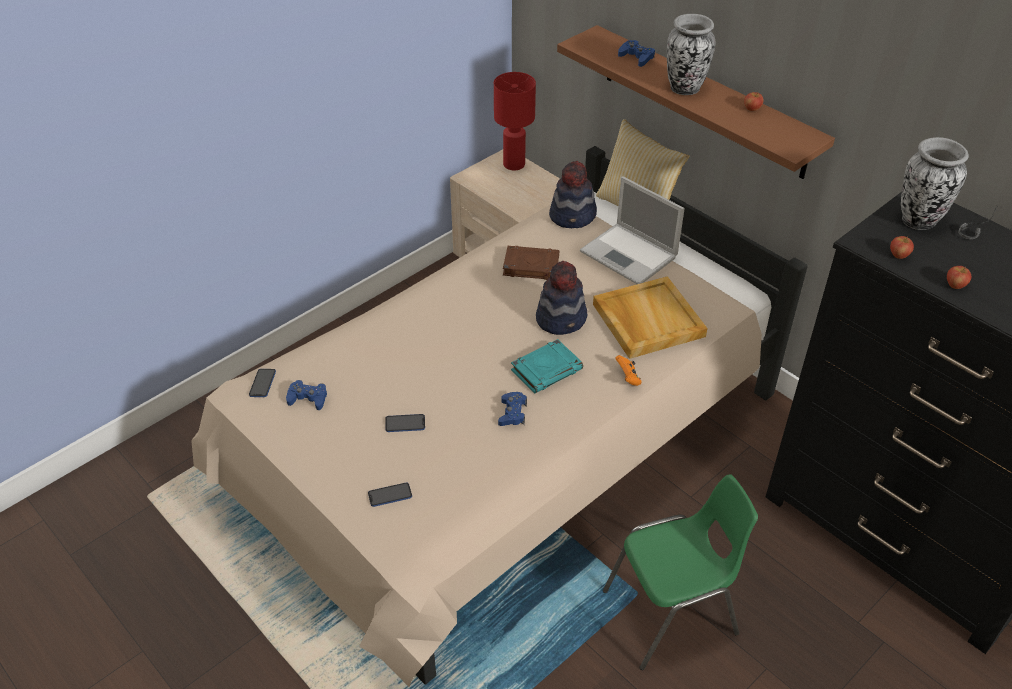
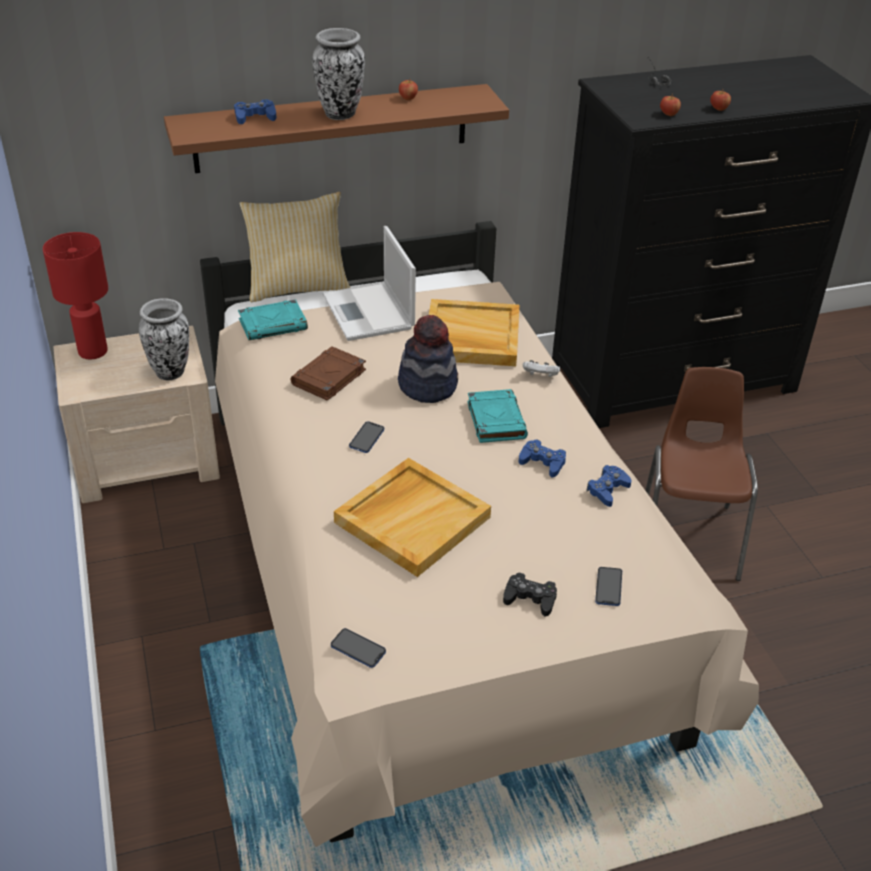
camera: 65 degrees left, 5 degrees down
(308, 398) = (414, 613): blue game controller -> blue game controller (607, 490)
(353, 453) = (530, 598): none -> black game controller
(401, 364) = (412, 519): none -> beige tray
(405, 424) = (509, 543): phone -> phone (366, 438)
(573, 216) = (273, 324): hat -> turquoise book
(628, 378) = (540, 377): orange game controller -> white game controller
(630, 255) = (369, 313): laptop -> laptop turned 90 degrees clockwise
(672, 614) = (689, 537): green chair -> brown chair
(919, 221) = (631, 93): vase -> vase (171, 372)

